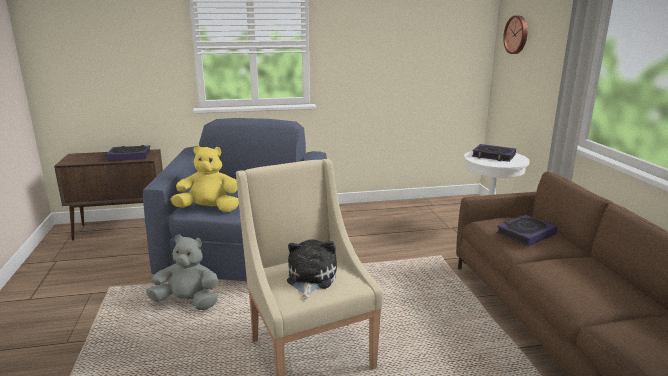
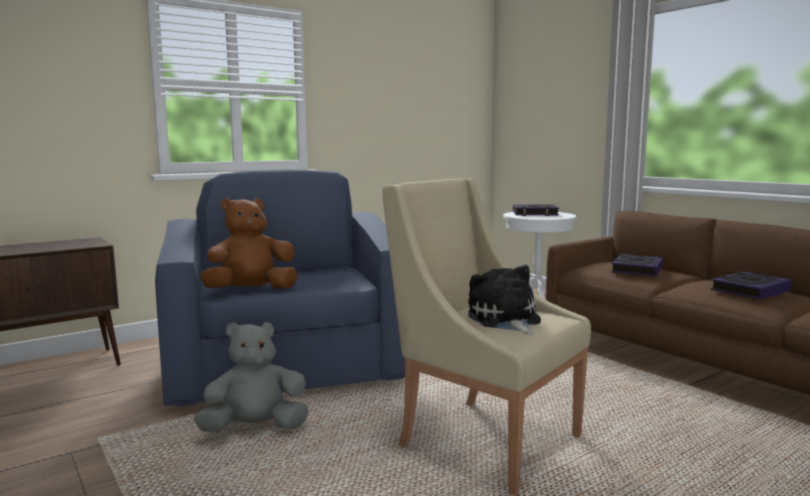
camera: 25 degrees left, 10 degrees down
(129, 156) = (61, 245): book -> book (750, 290)
(209, 209) = (251, 291): yellow plush toy -> brown plush toy
(517, 35) = (526, 87): wall clock -> none

